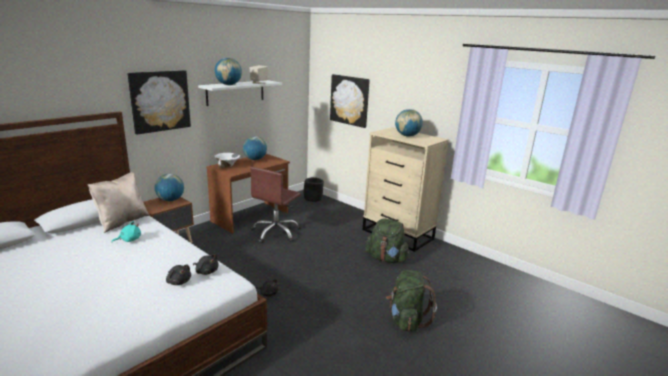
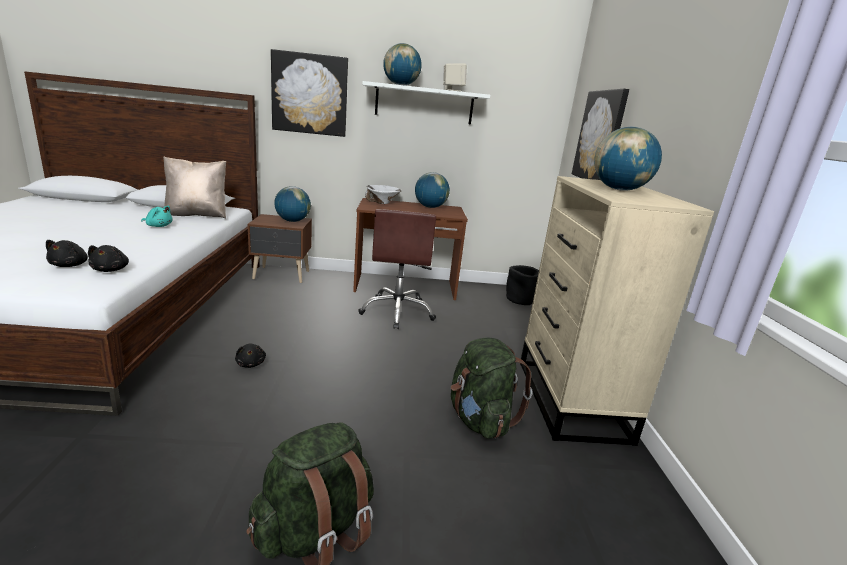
camera: 45 degrees right, 0 degrees up
(276, 232) = (397, 312): brown office chair -> brown office chair turned 75 degrees counterclockwise

